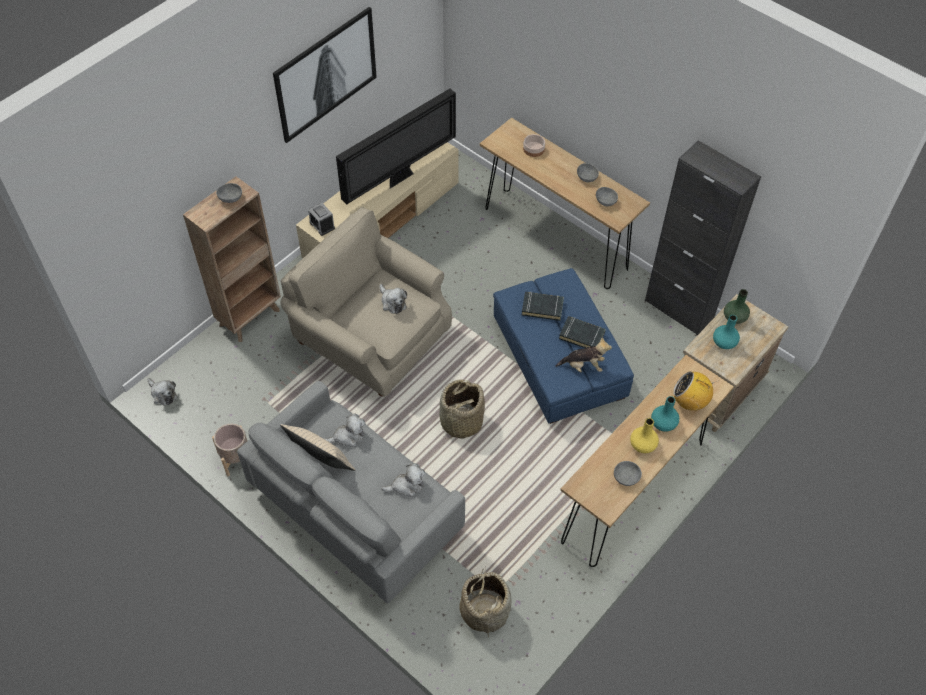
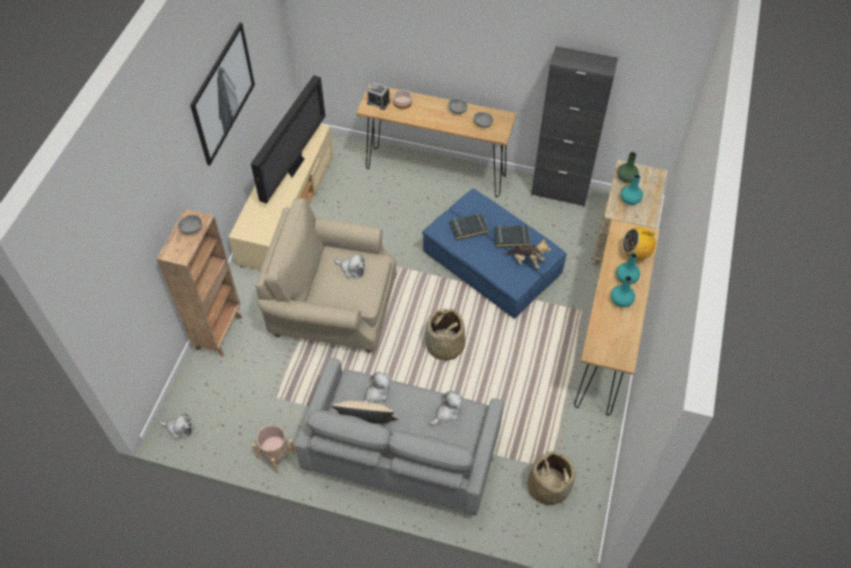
camera: 25 degrees left, 0 degrees up
(322, 225) = (251, 229): alarm clock -> alarm clock (378, 102)
(583, 366) = (526, 261): plush toy -> plush toy turned 45 degrees clockwise
(626, 478) = (624, 331): grey bowl -> none
(642, 445) = (621, 301): yellow vase -> turquoise vase

